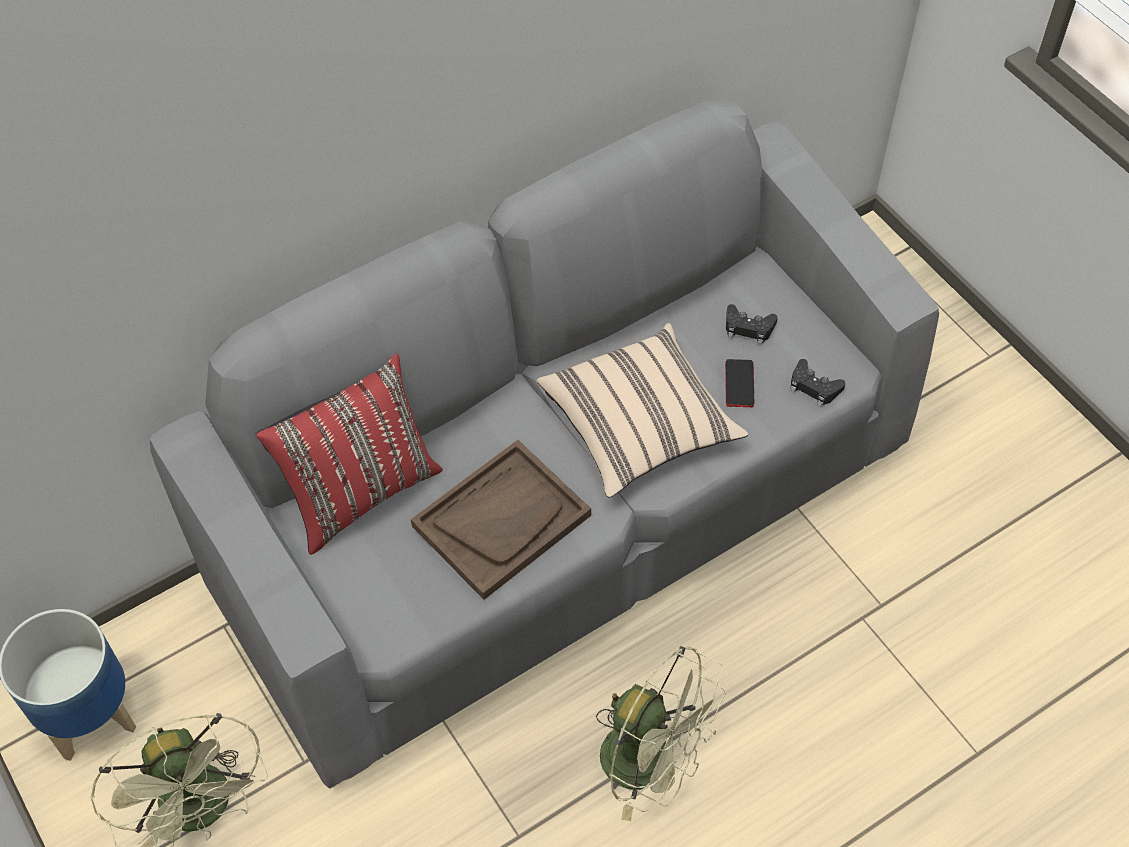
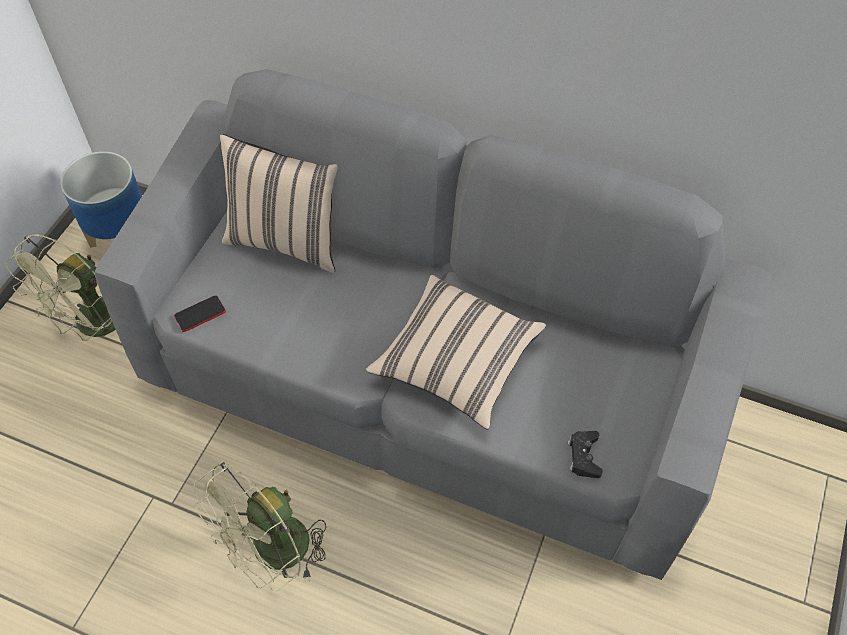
camera: 55 degrees right, 0 degrees up
(360, 492) = (286, 240): red pillow -> beige pillow
(501, 520) = (317, 326): brown tray -> none
(651, 763) = (272, 554): green fan -> green fan turned 45 degrees clockwise
(739, 384) = (545, 405): phone -> phone (200, 314)
(748, 328) = (601, 383): black game controller -> none

